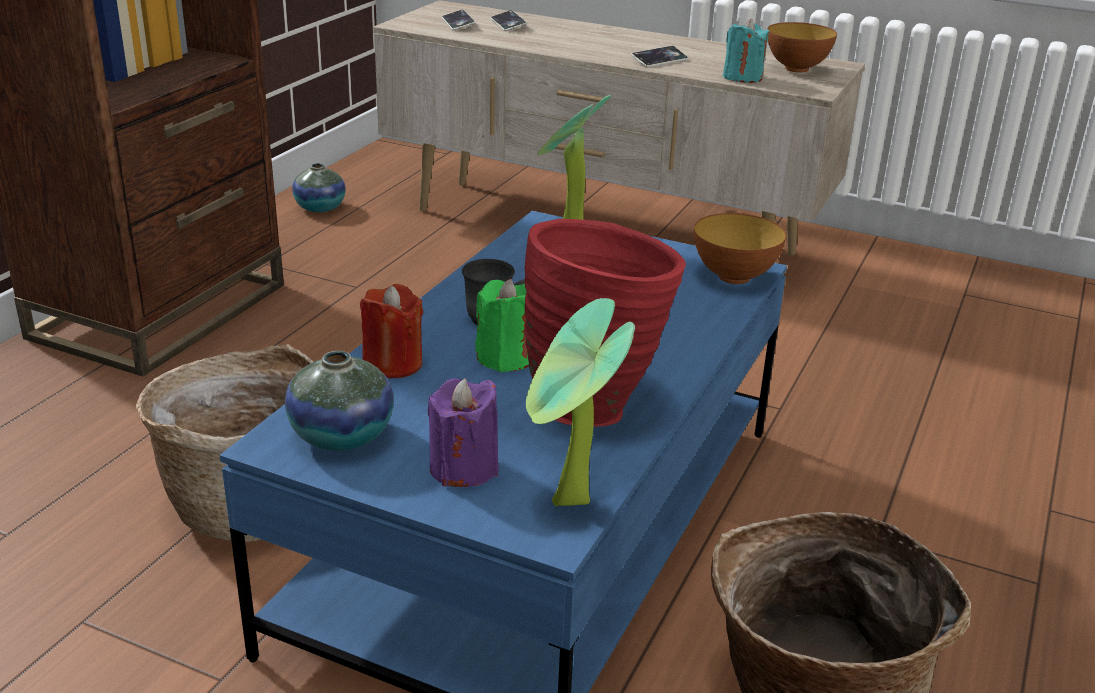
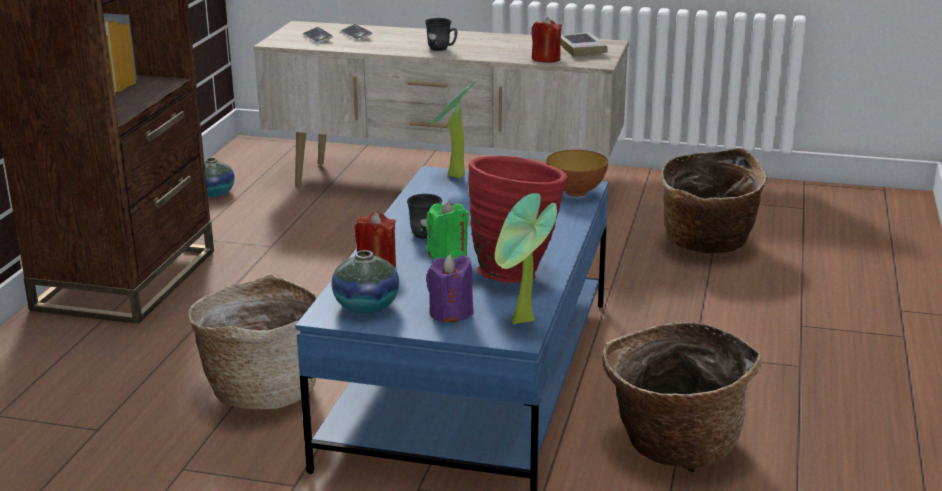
camera: 10 degrees left, 5 degrees down
(609, 52) = (442, 49): none -> grey mug
(659, 60) = (481, 52): phone -> none
(742, 77) = (546, 59): turquoise candle -> red candle
(796, 69) = (582, 49): bowl -> book
(931, 358) = (707, 245): none -> basket

